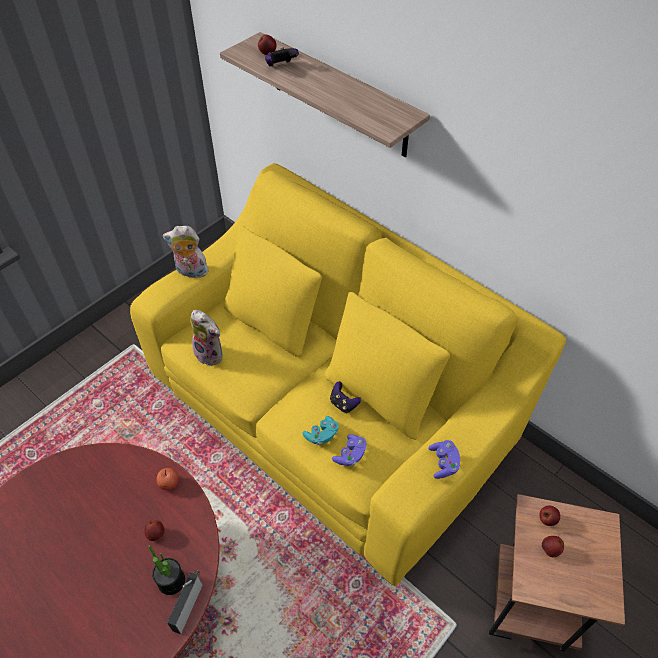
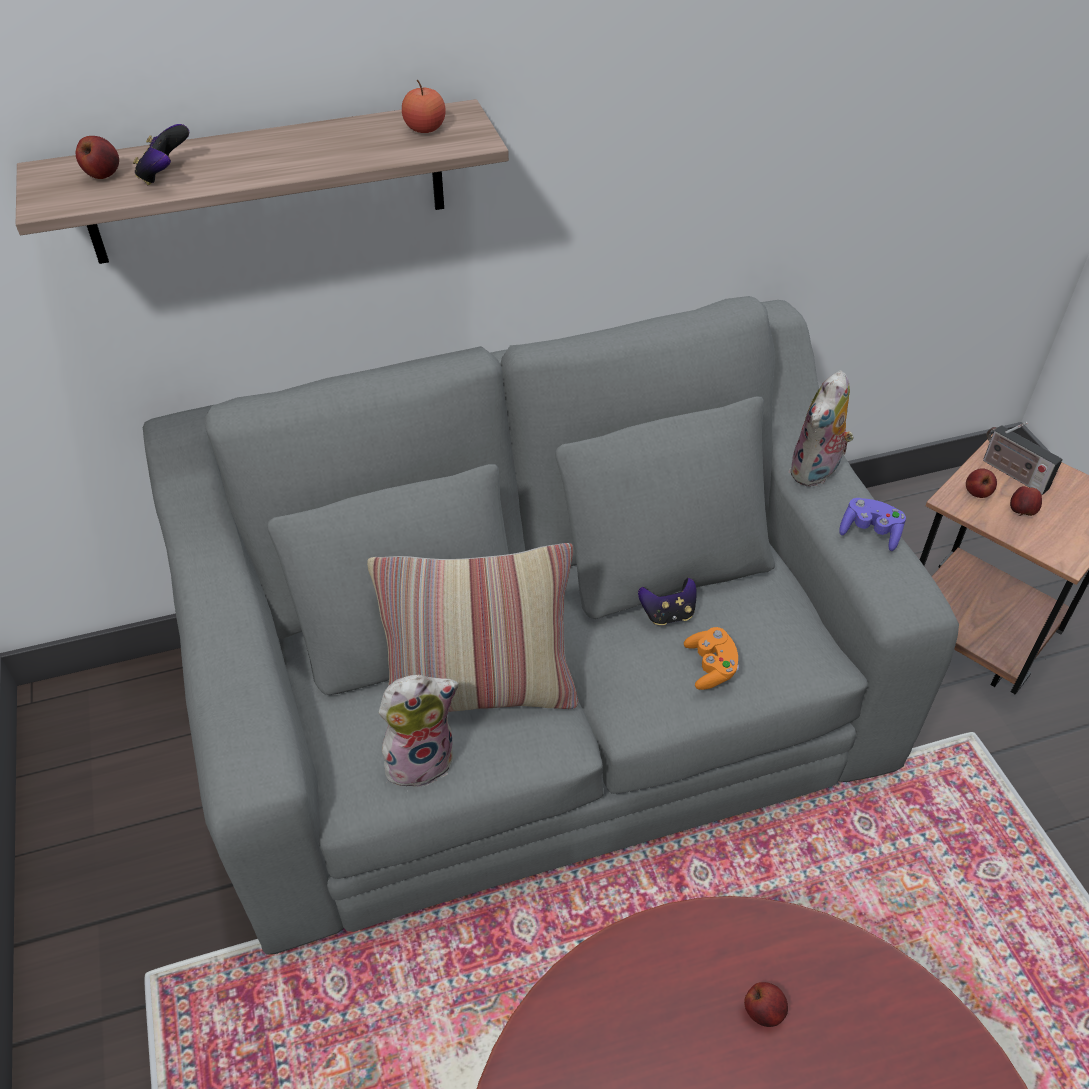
camera: 60 degrees left, 5 degrees down
(169, 483) = (664, 947): apple -> apple (425, 129)
(171, 581) = (871, 1021): potted plant -> none
(188, 604) = (928, 1009): radio -> radio (1011, 473)
(191, 272) = (232, 689): plush toy -> plush toy (816, 472)
(259, 357) = (480, 692): none -> pillow
(322, 435) = (710, 667): turquoise game controller -> orange game controller
(329, 411) = (544, 714): yellow sofa -> grey sofa
(350, 455) = (767, 648): purple game controller -> none

